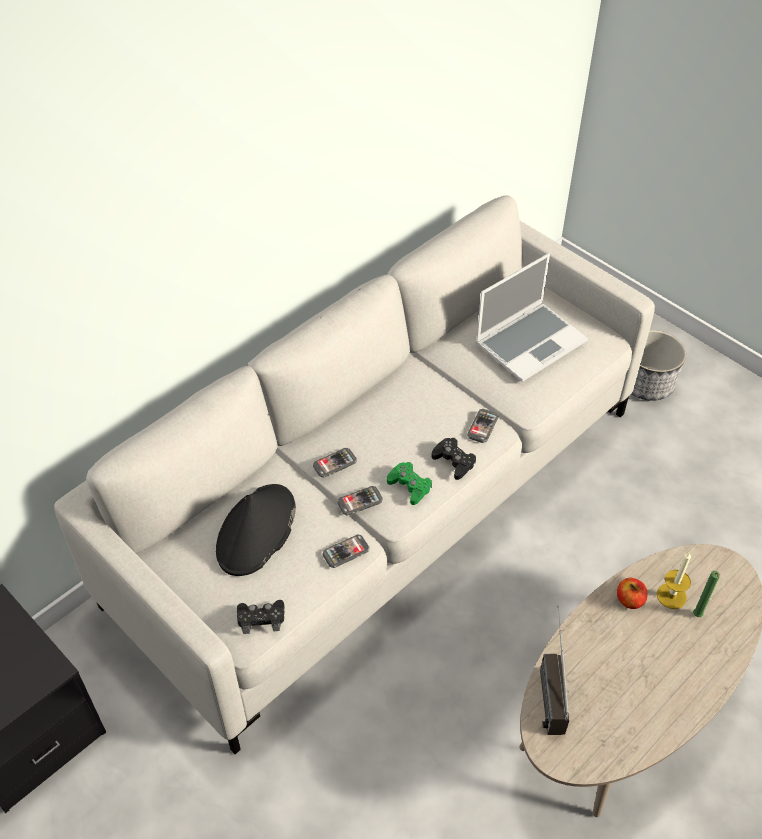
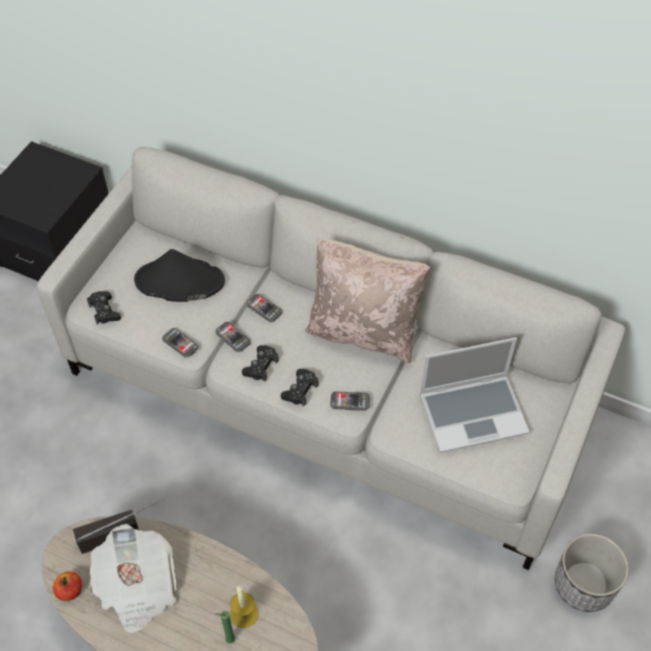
camera: 70 degrees right, 5 degrees up
(402, 391) = (364, 331): none -> beige pillow
(409, 486) = (261, 366): green game controller -> black game controller
(530, 342) = (473, 413): laptop -> laptop turned 45 degrees counterclockwise
(620, 687) = (137, 587): none -> newspaper
(629, 600) = (228, 578): apple -> apple (70, 591)

